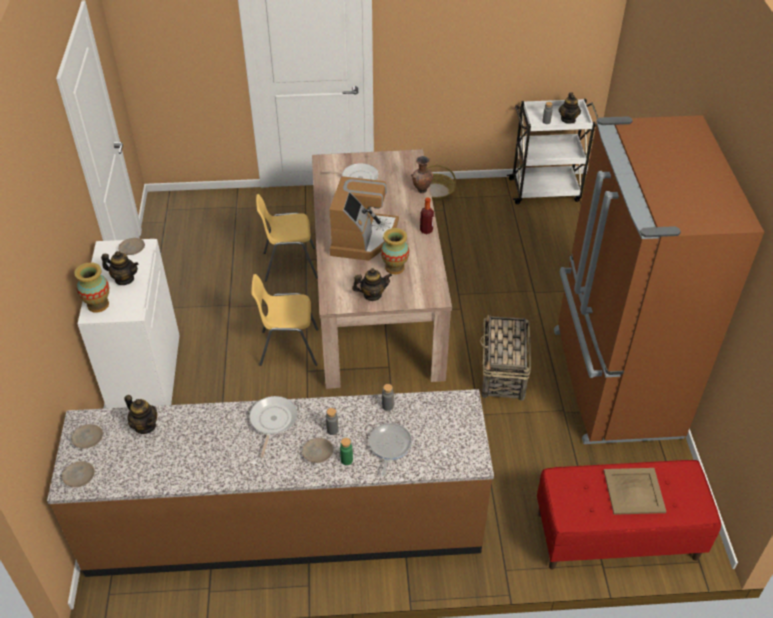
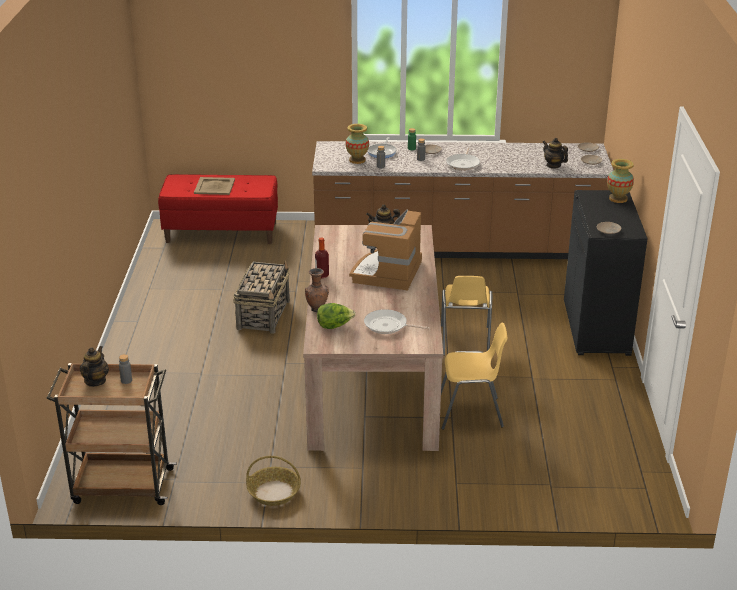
camera: 175 degrees left, 15 degrees down
(124, 279) = (604, 212): teapot -> none
(145, 376) = (597, 328): white cabinet -> black cabinet
(288, 347) = (464, 341): yellow chair -> yellow chair turned 90 degrees clockwise
(394, 267) = (360, 250): vase -> vase (357, 160)
(402, 175) = (334, 326): none -> lettuce
(546, 190) = (121, 486): white cart -> brown cart
(612, 383) = (168, 304): brown fridge -> none

